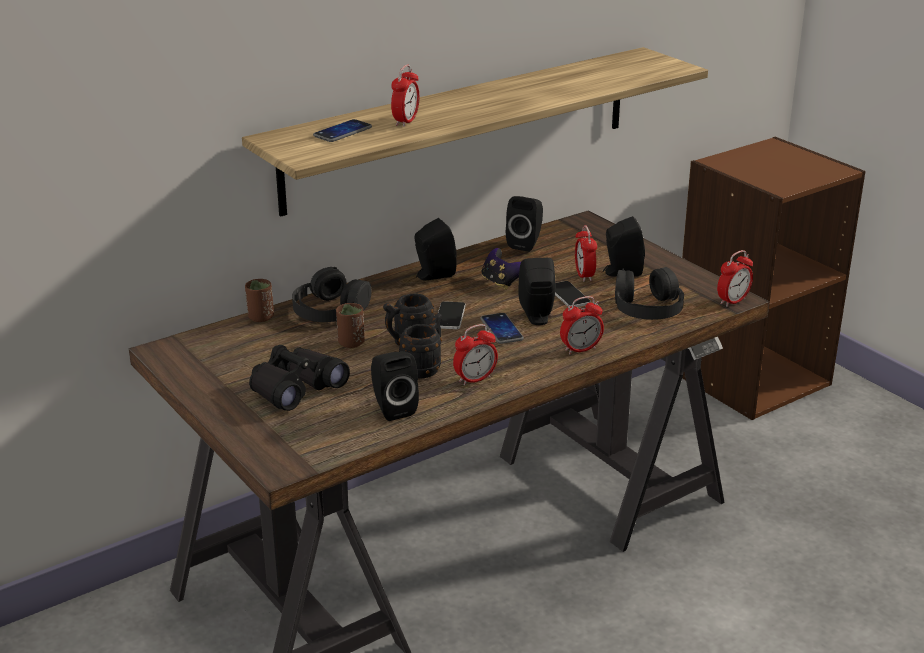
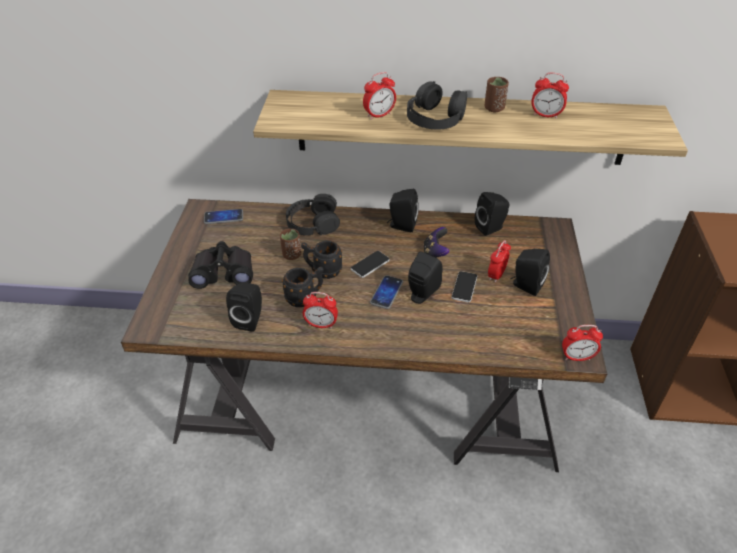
camera: 40 degrees right, 15 degrees up
(261, 317) = (271, 210): brown cup -> brown cup (494, 108)
(342, 132) = (328, 109): phone -> phone (223, 217)
(580, 349) = (414, 338): alarm clock -> alarm clock (545, 115)
(647, 306) = (506, 326): black headphones -> black headphones (435, 117)

